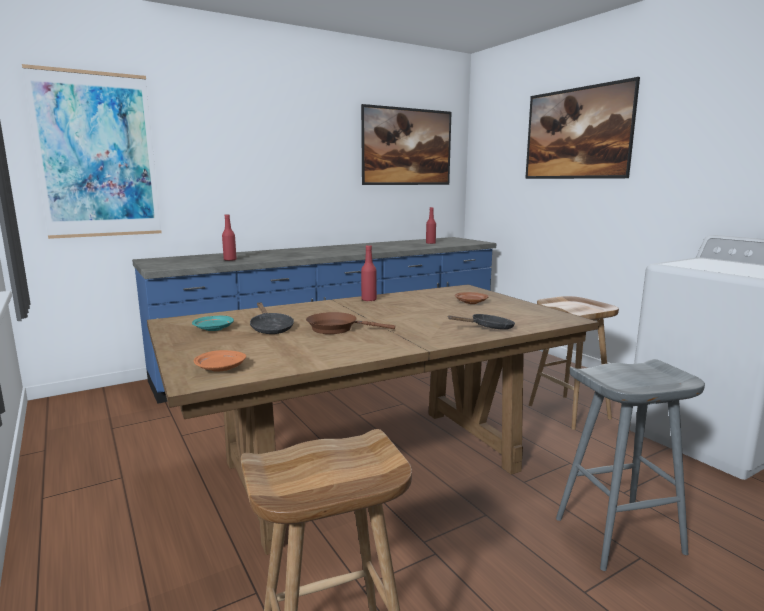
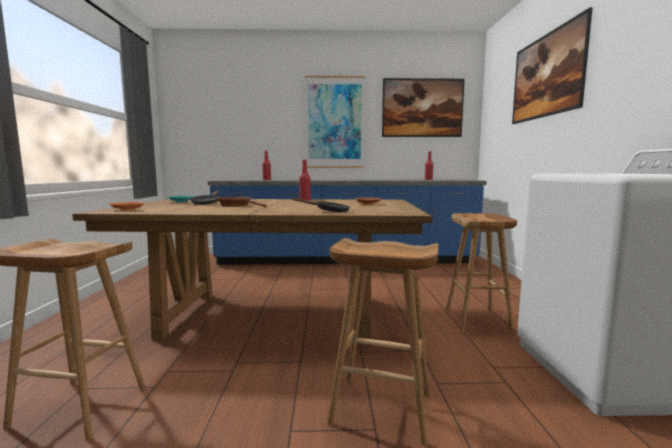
camera: 30 degrees right, 5 degrees down
(97, 156) = (211, 119): picture -> picture (334, 123)
(618, 536) = (379, 409): grey stool -> brown stool

